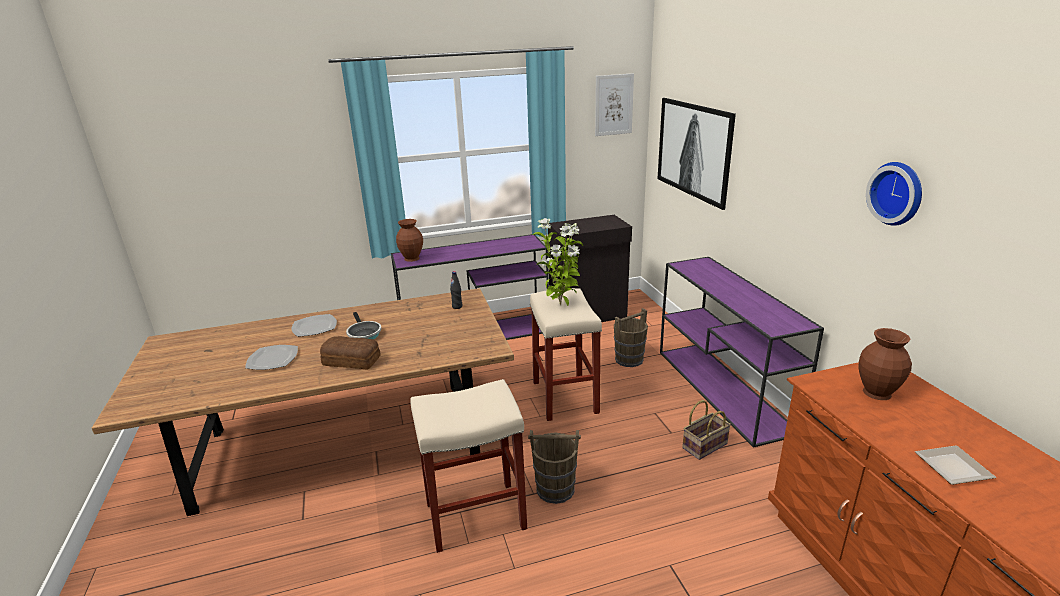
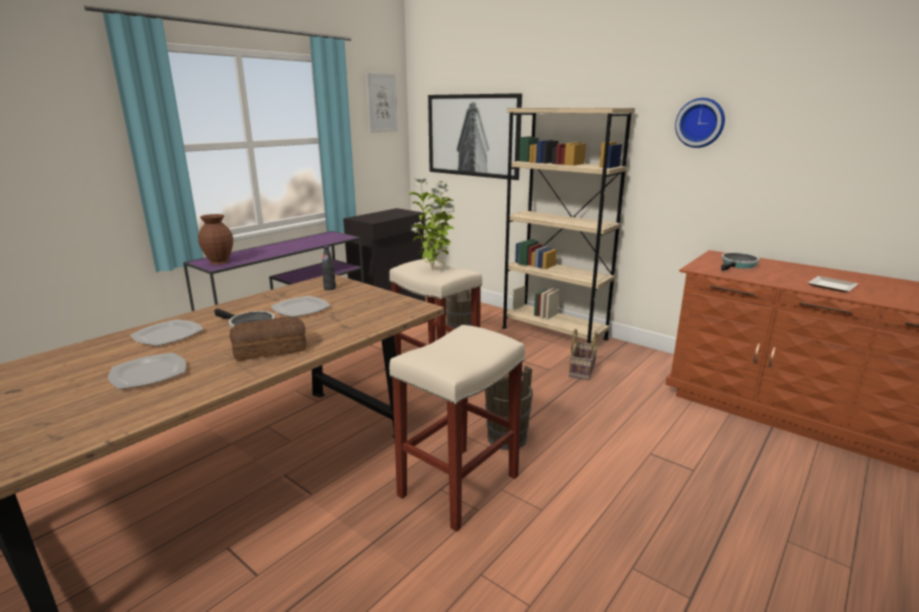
camera: 35 degrees left, 5 degrees down
(413, 325) = (301, 309): none -> plate
(724, 390) = (554, 333): purple console table -> beige bookcase
(878, 393) = (738, 265): brown vase -> frying pan

